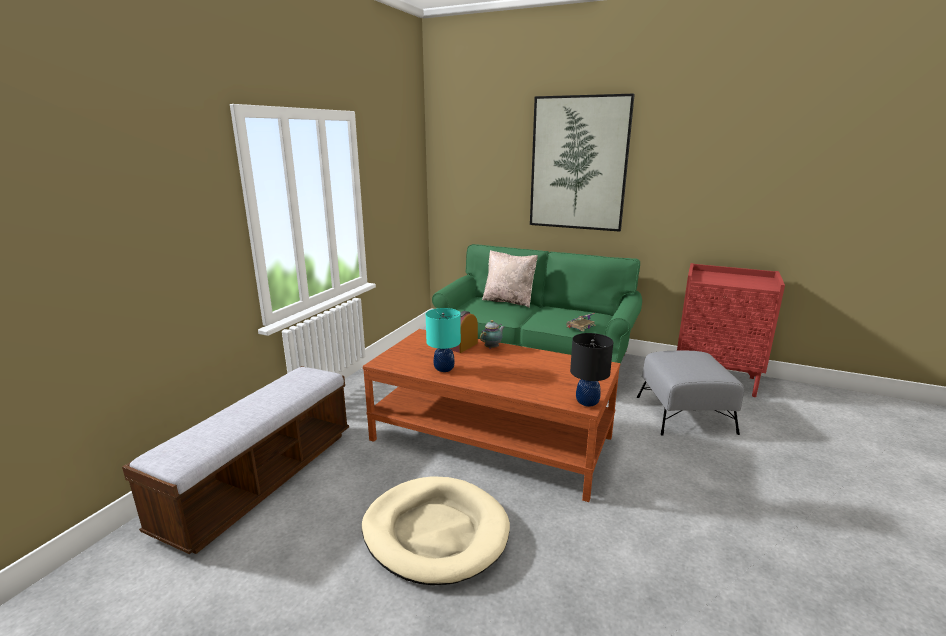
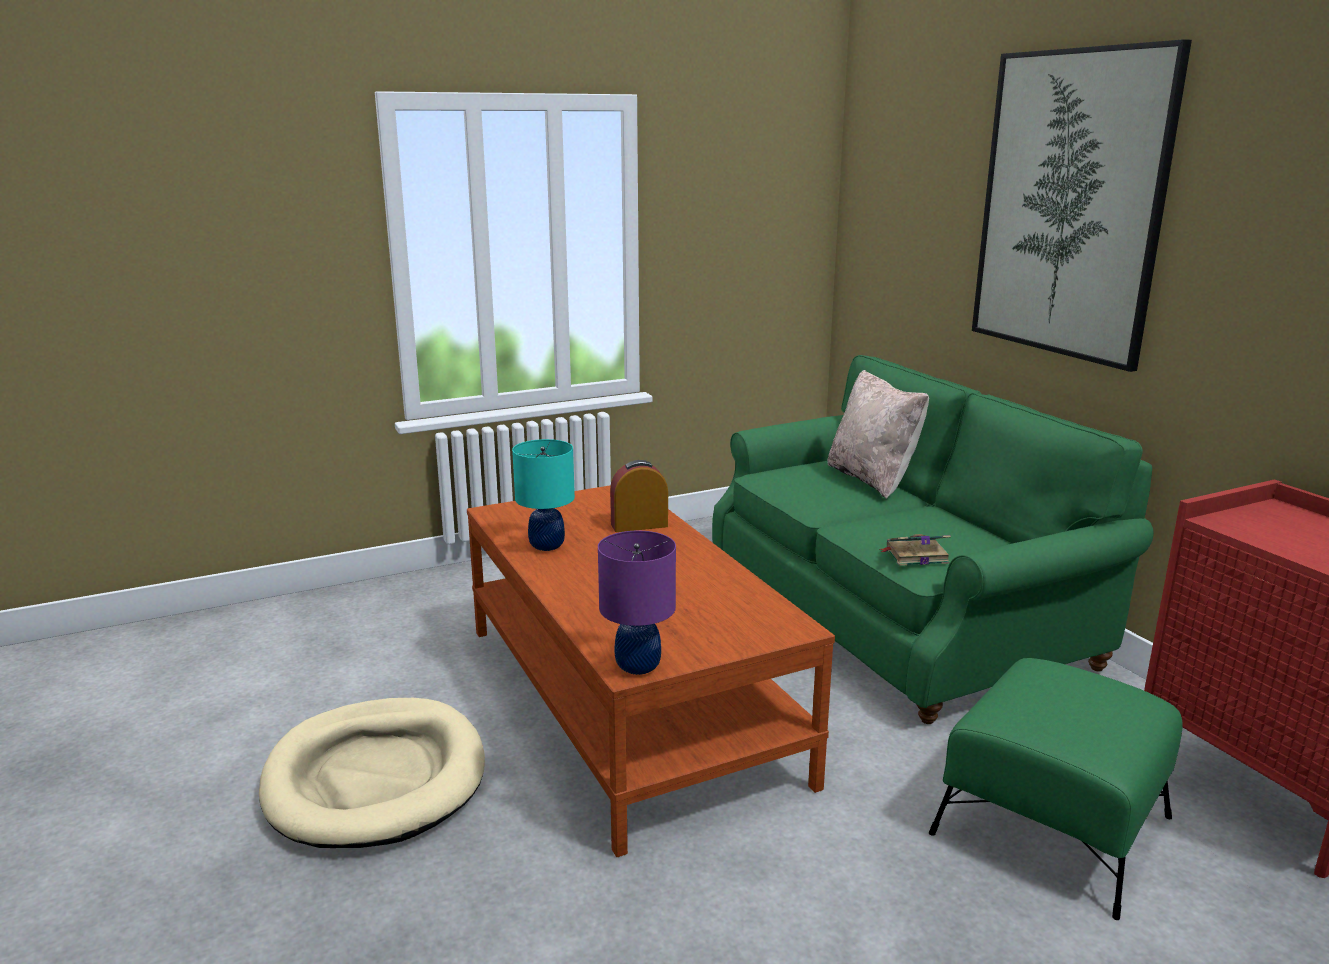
camera: 40 degrees right, 0 degrees up
(262, 479) = (313, 627): bench -> none
(492, 347) = (675, 540): teapot -> none
(586, 402) = (637, 666): black table lamp -> purple table lamp
(684, 415) = (1050, 825): grey ottoman -> green ottoman

